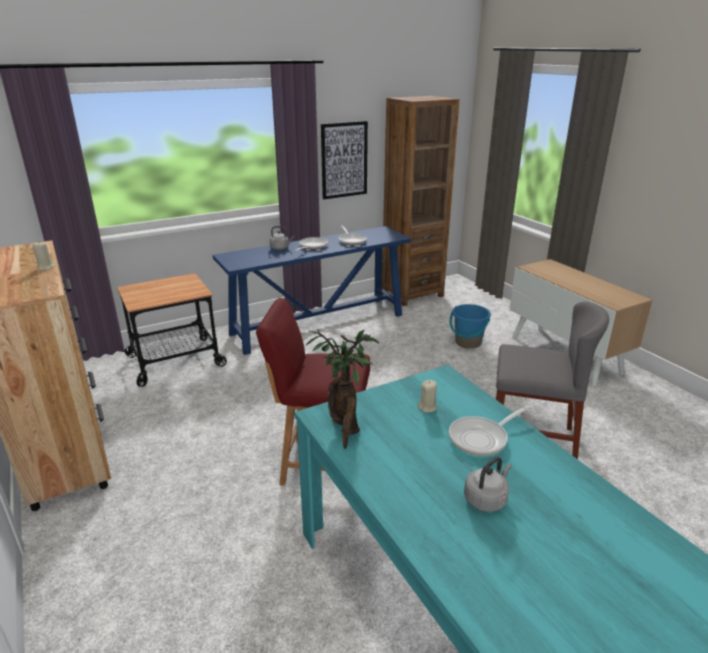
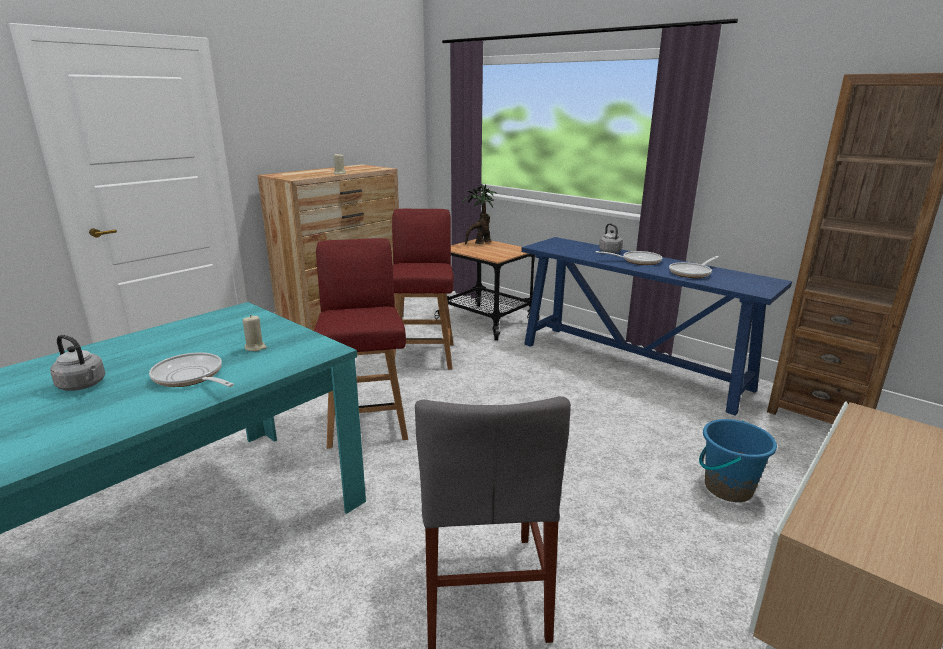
camera: 70 degrees right, 5 degrees down
(214, 410) = (423, 355): none -> red chair
(344, 160) = (760, 167): picture -> none
(345, 429) = (216, 320): potted plant -> potted plant (480, 243)

